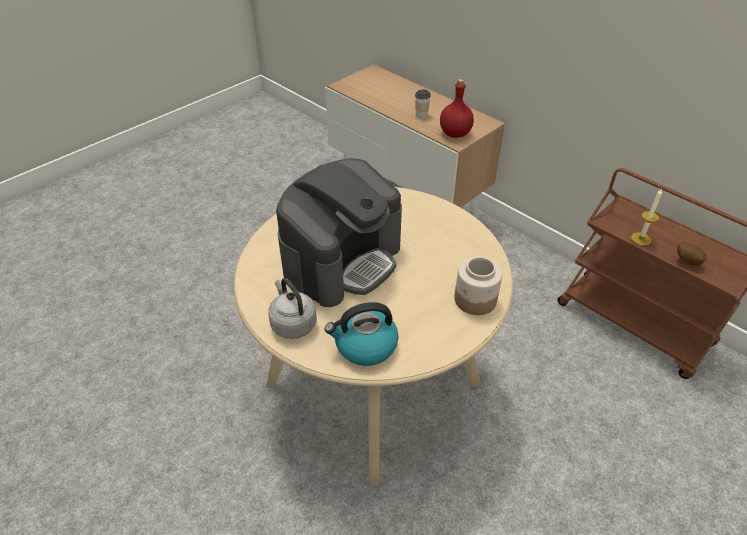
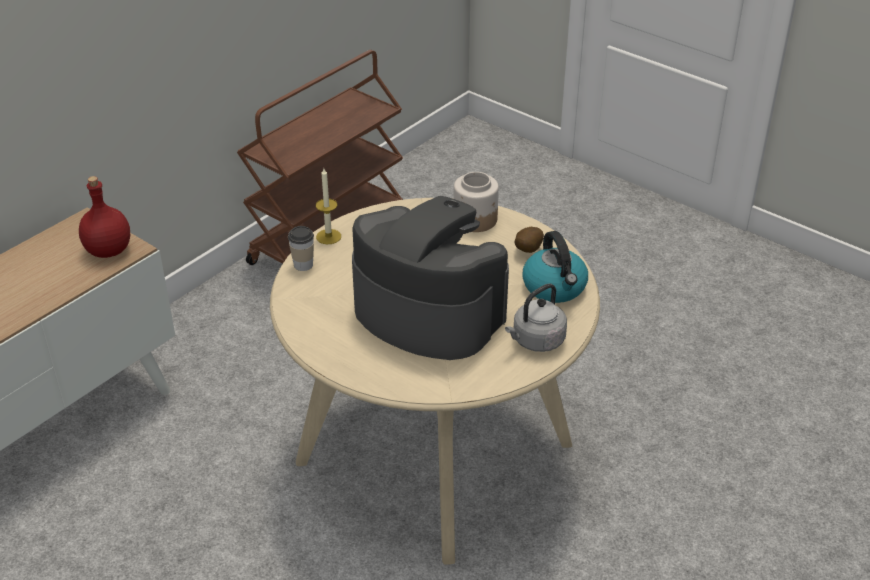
camera: 95 degrees left, 5 degrees down
(421, 115) = (44, 283): cup -> cup (303, 265)
(640, 239) = (318, 146): candle -> candle (328, 236)
(687, 261) = (353, 124): potato -> potato (527, 250)

